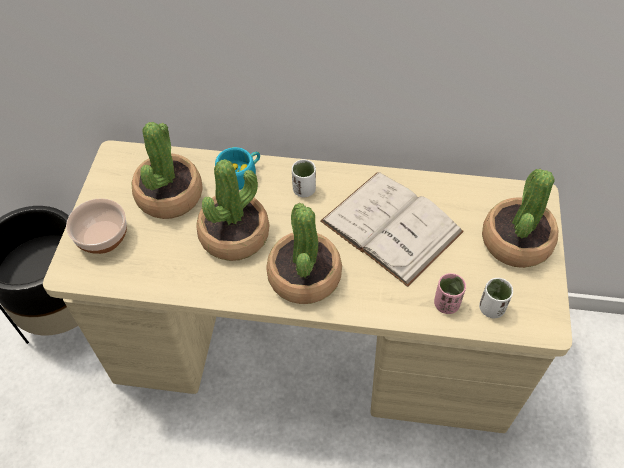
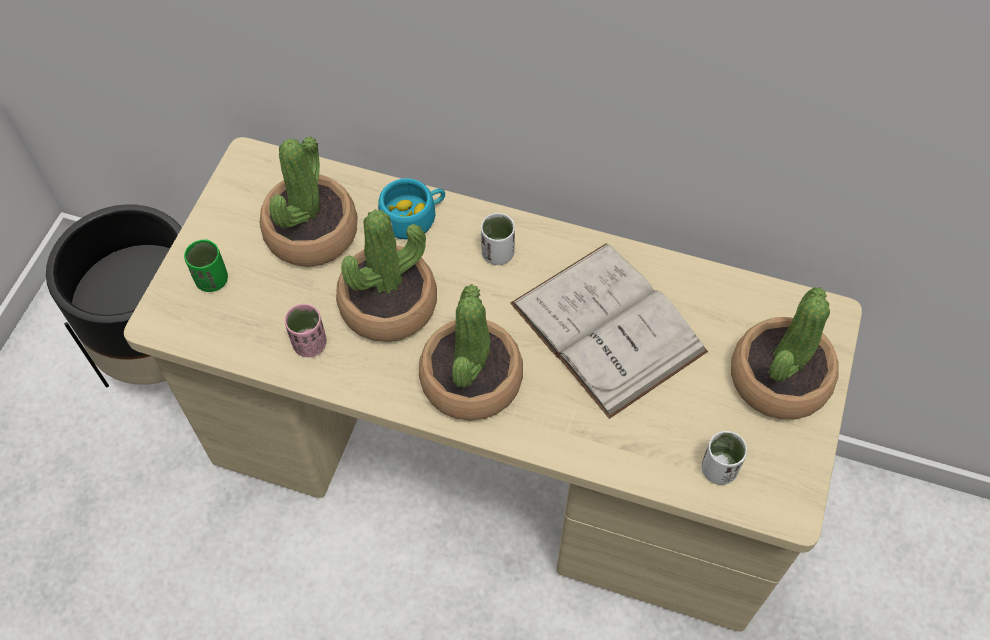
camera: 10 degrees right, 5 degrees up
(103, 238) = (212, 280): bowl -> green cup
(446, 304) = (657, 452): pink cup -> pink cup (309, 344)

